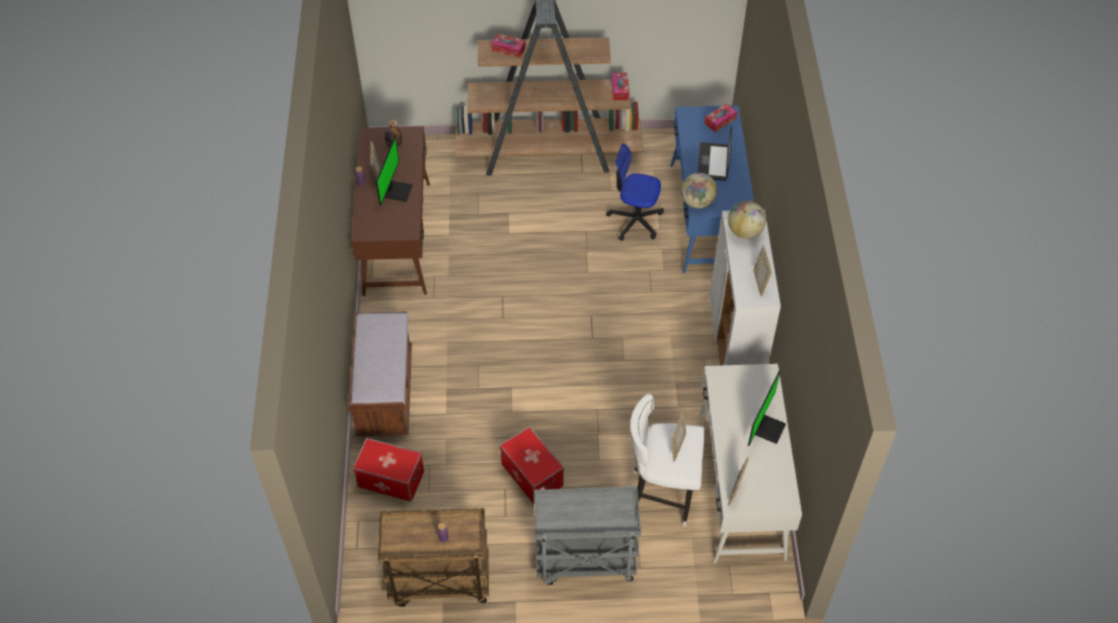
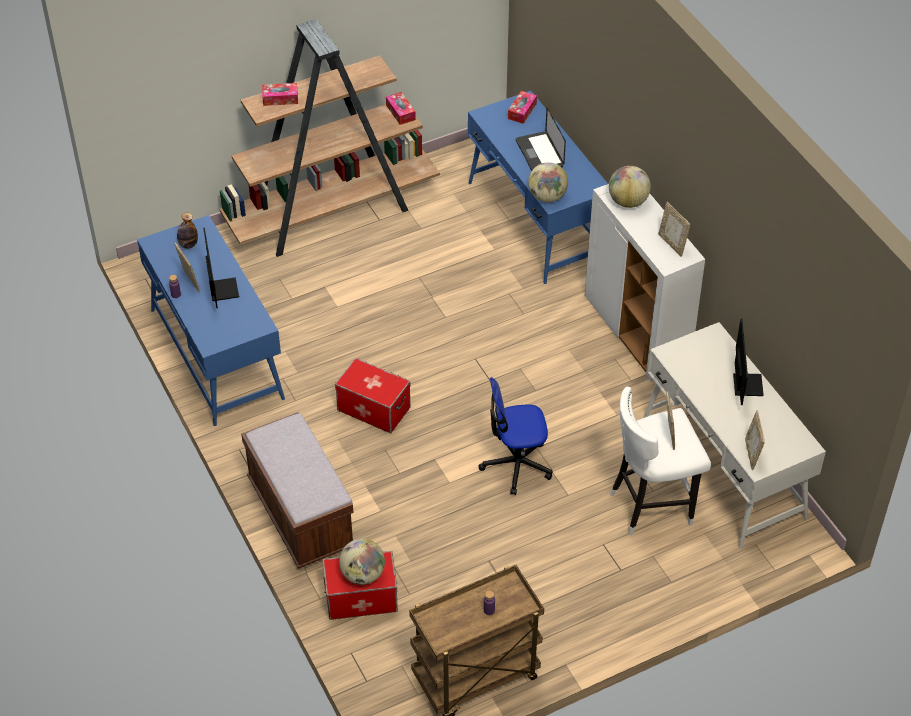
camera: 25 degrees left, 5 degrees down
(388, 463) = (362, 574): none -> globe
(397, 237) = (216, 353): brown desk -> blue desk
(531, 475) = (508, 536): storage box -> storage box (373, 409)
(584, 561) = (612, 597): grey cart -> none
(635, 220) = (464, 249): office chair -> office chair (516, 464)

